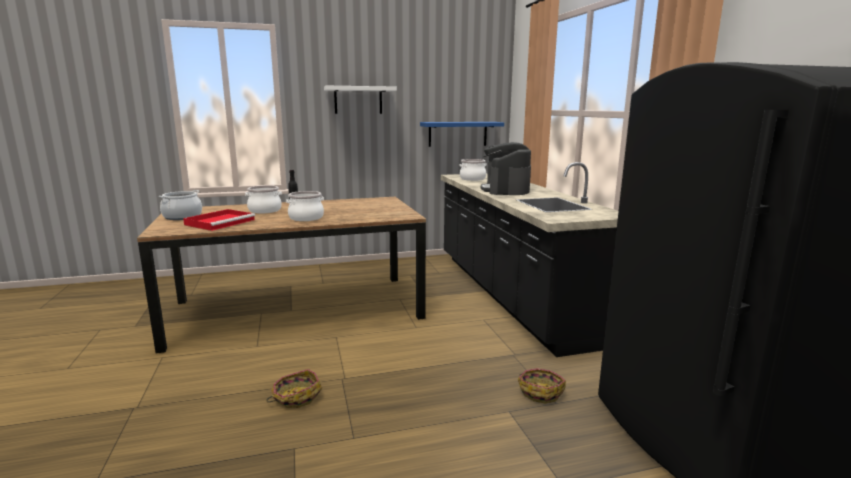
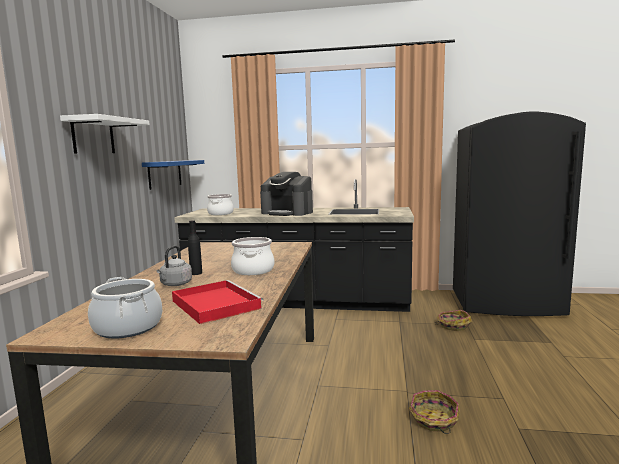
camera: 65 degrees left, 5 degrees down
(265, 210) = (175, 284): cooking pot -> grey kettle

